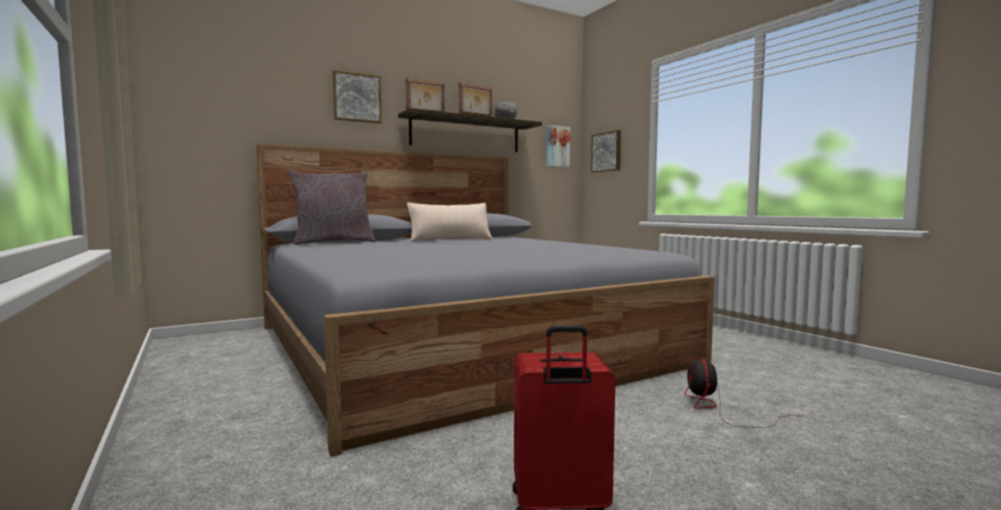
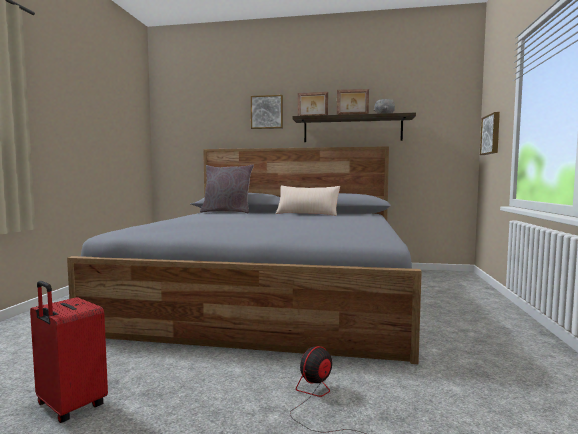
camera: 40 degrees right, 0 degrees up
(557, 146) = (448, 132): picture -> none

